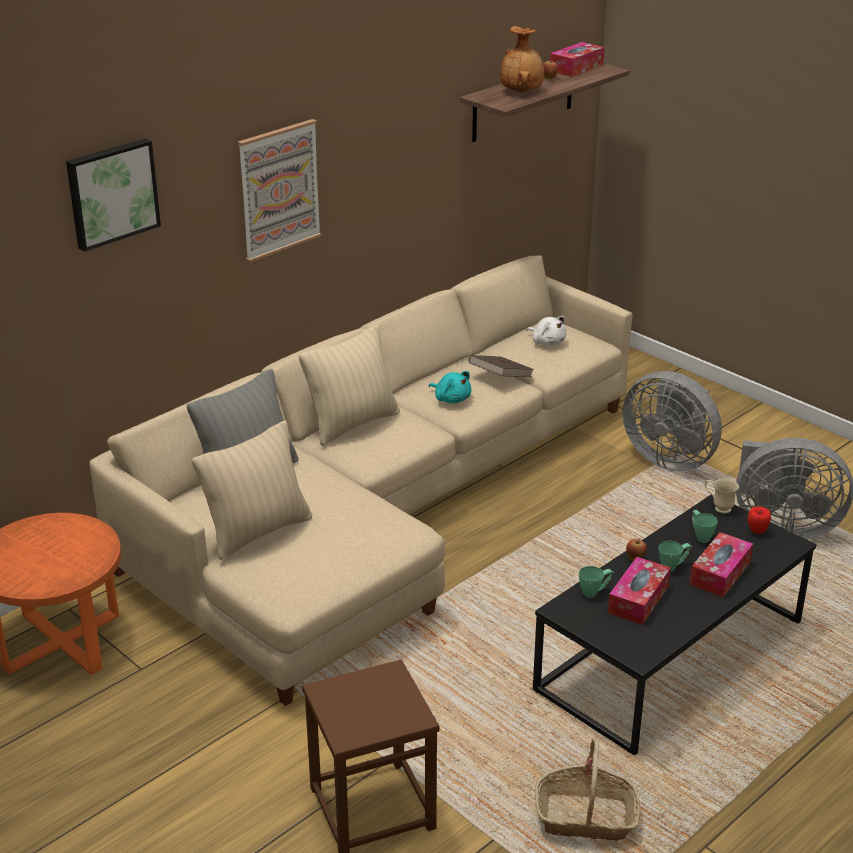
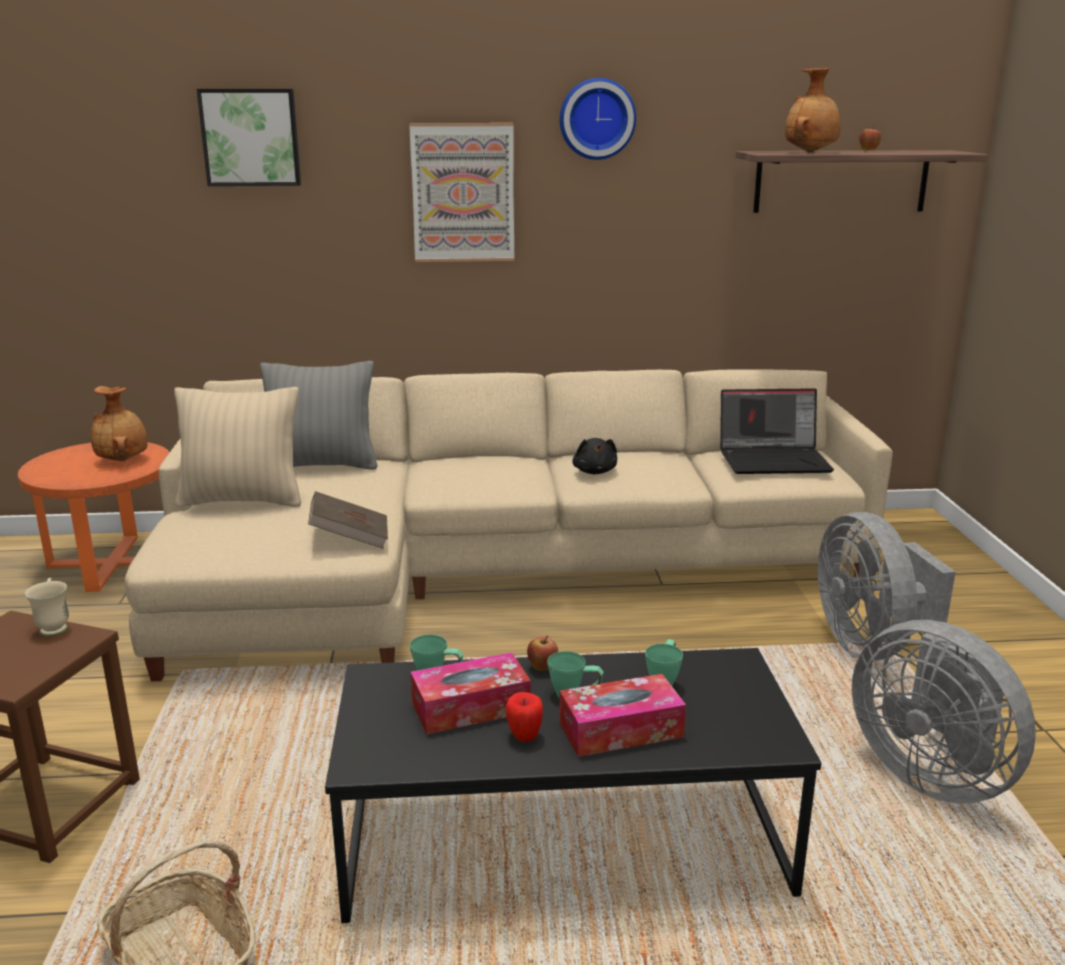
camera: 40 degrees right, 10 degrees down
(67, 540) = (123, 460): none -> brown vase
(352, 424) = (472, 461): beige pillow -> none
(369, 98) = (596, 119): none -> wall clock
(451, 399) = (595, 471): turquoise plush toy -> black plush toy
(500, 379) = (677, 474): brown book -> brown book (350, 538)
(547, 342) = (774, 460): white plush toy -> laptop
(576, 68) = (922, 151): tissue box -> none
(718, 507) = (740, 664): beige mug -> beige mug (54, 626)
(757, 532) = (751, 709): apple -> apple (524, 737)

